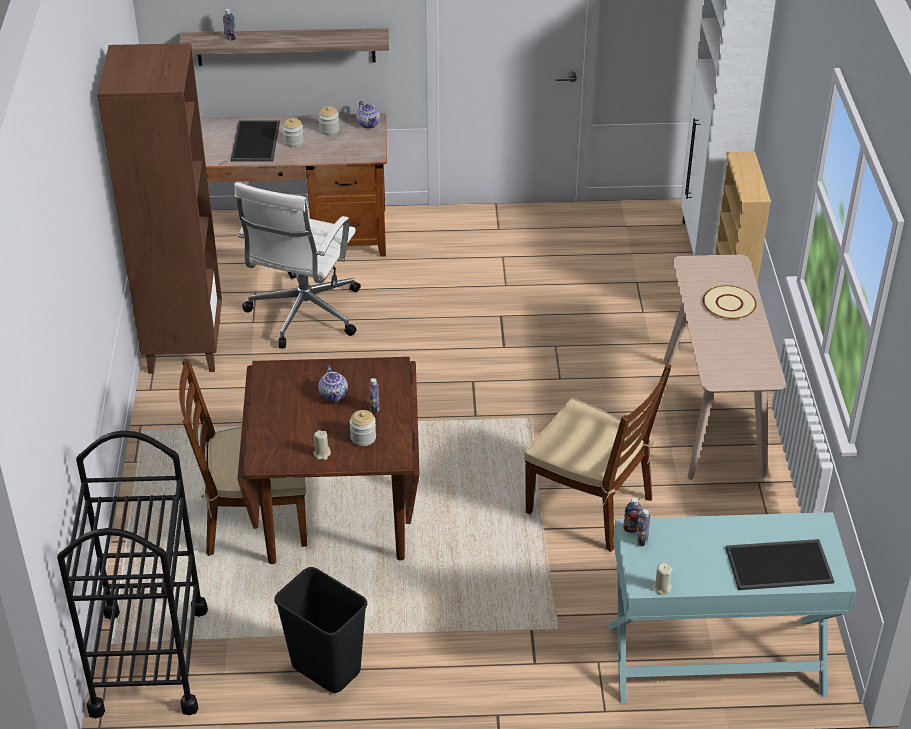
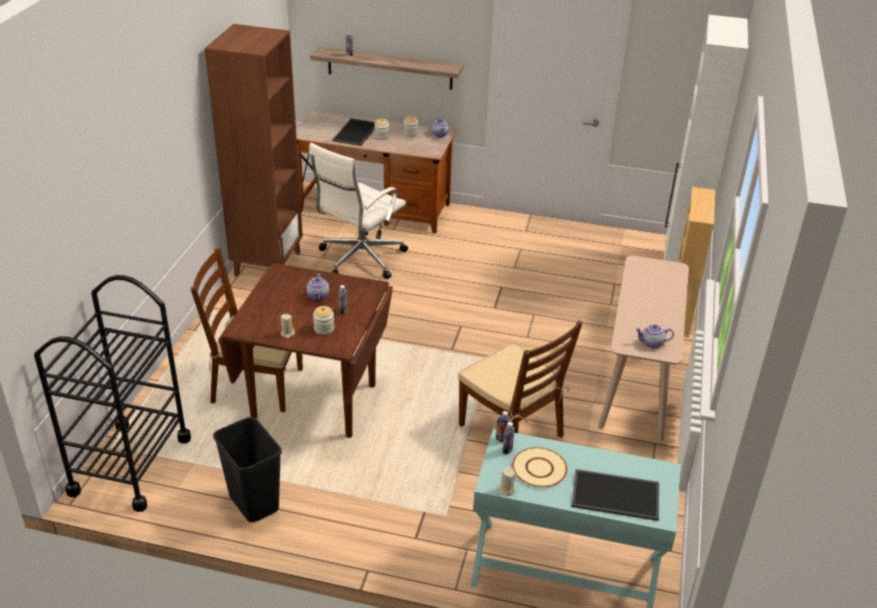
camera: 15 degrees right, 5 degrees down
(728, 303) = (658, 294): beige plate -> beige plate (539, 468)
(745, 370) = (652, 344): none -> teapot

